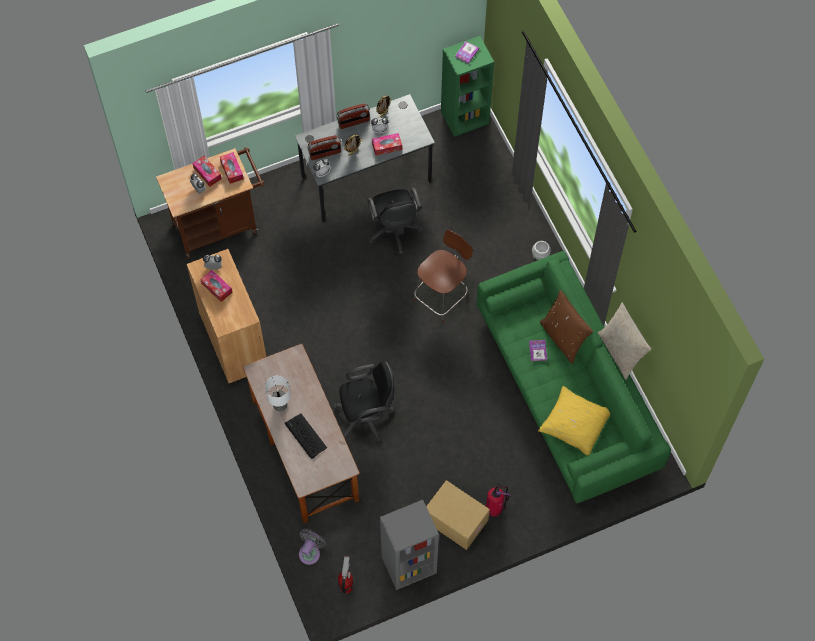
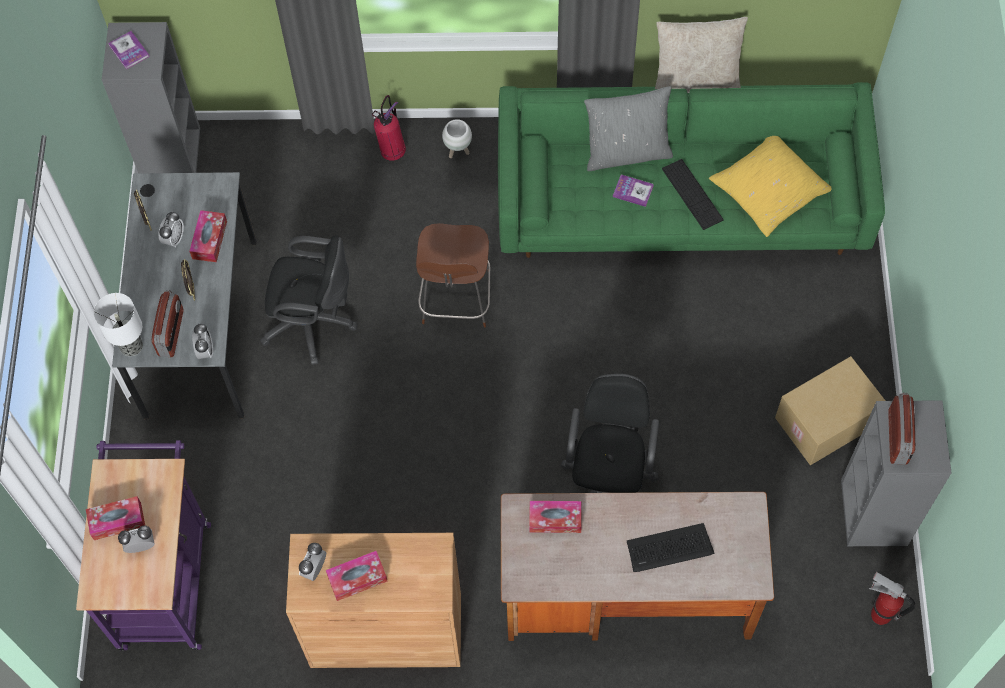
camera: 65 degrees left, 0 degrees up
(220, 225) = (165, 576): brown cart -> purple cart
(232, 170) = (133, 479): tissue box -> tissue box (555, 519)
(280, 405) = (598, 568): table lamp -> table lamp (130, 346)
(310, 552) = (802, 647): grey fan -> none
(353, 122) = (137, 270): radio -> radio (898, 437)
(442, 296) = (456, 300): brown chair -> brown chair turned 150 degrees counterclockwise
(465, 117) = (170, 153): green bookcase -> grey bookcase
(495, 508) = (826, 362): fire extinguisher -> fire extinguisher (392, 150)
(551, 383) = (692, 194): none -> keyboard
(563, 338) = (627, 152): brown pillow -> grey pillow

